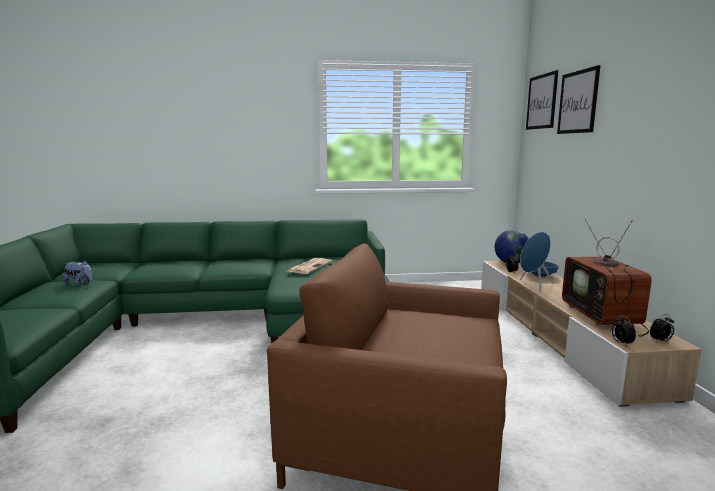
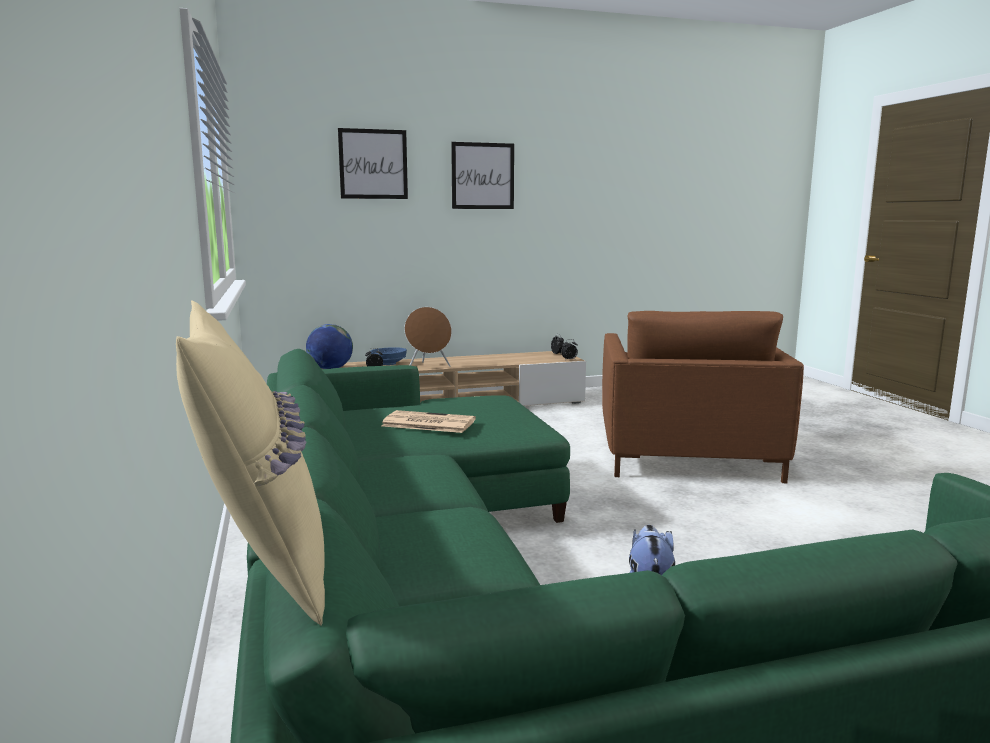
camera: 100 degrees left, 0 degrees up
(107, 221) = (261, 563): none -> beige pillow
(534, 285) = (428, 367): blue speaker -> brown speaker
(541, 102) = (289, 154): picture -> picture (482, 176)
(604, 316) = (514, 358): television -> none

